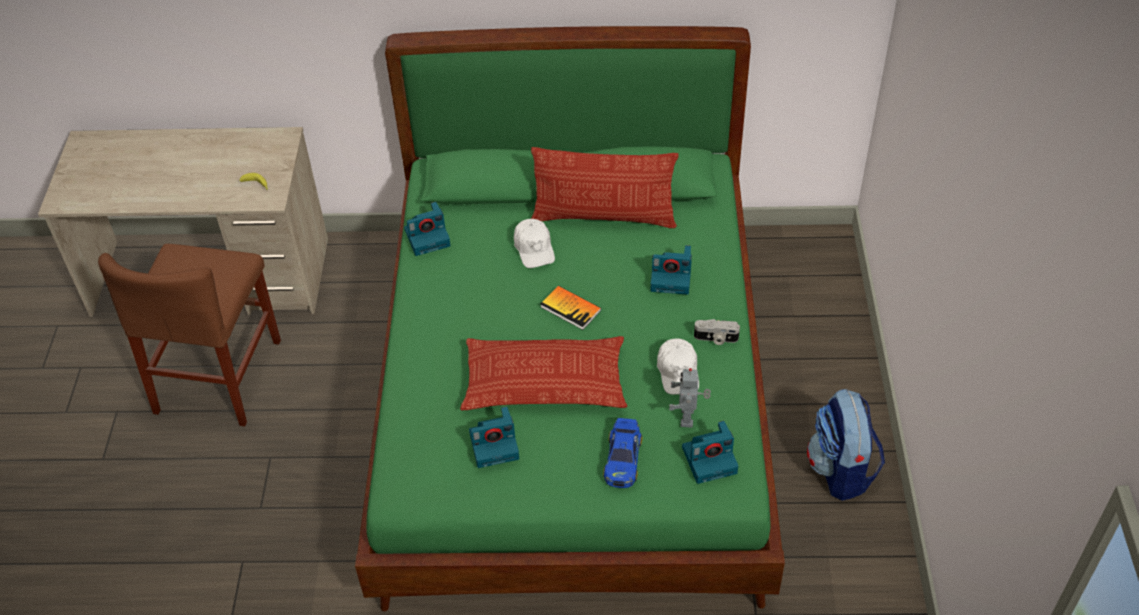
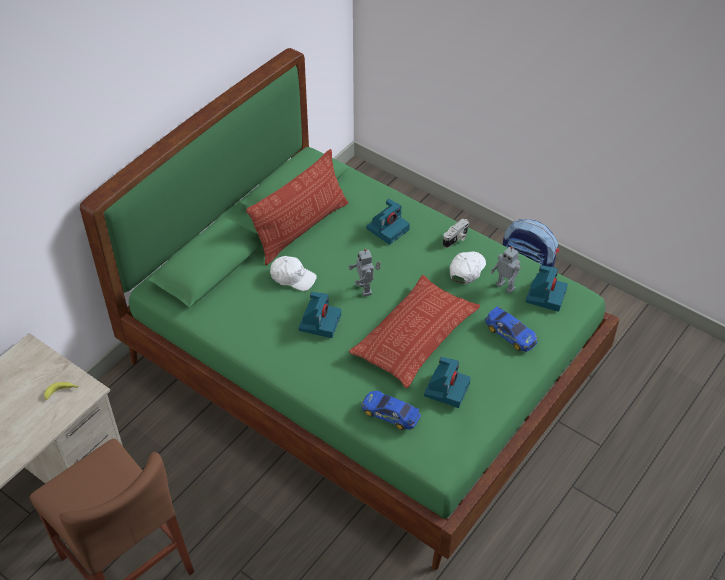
camera: 55 degrees left, 0 degrees up
(425, 418) = (390, 413): none -> toy car
(428, 237) = (221, 325): camera -> camera (320, 321)
(570, 308) = (366, 289): book -> toy robot
(678, 371) = (466, 270): white cap -> white cap turned 90 degrees counterclockwise

